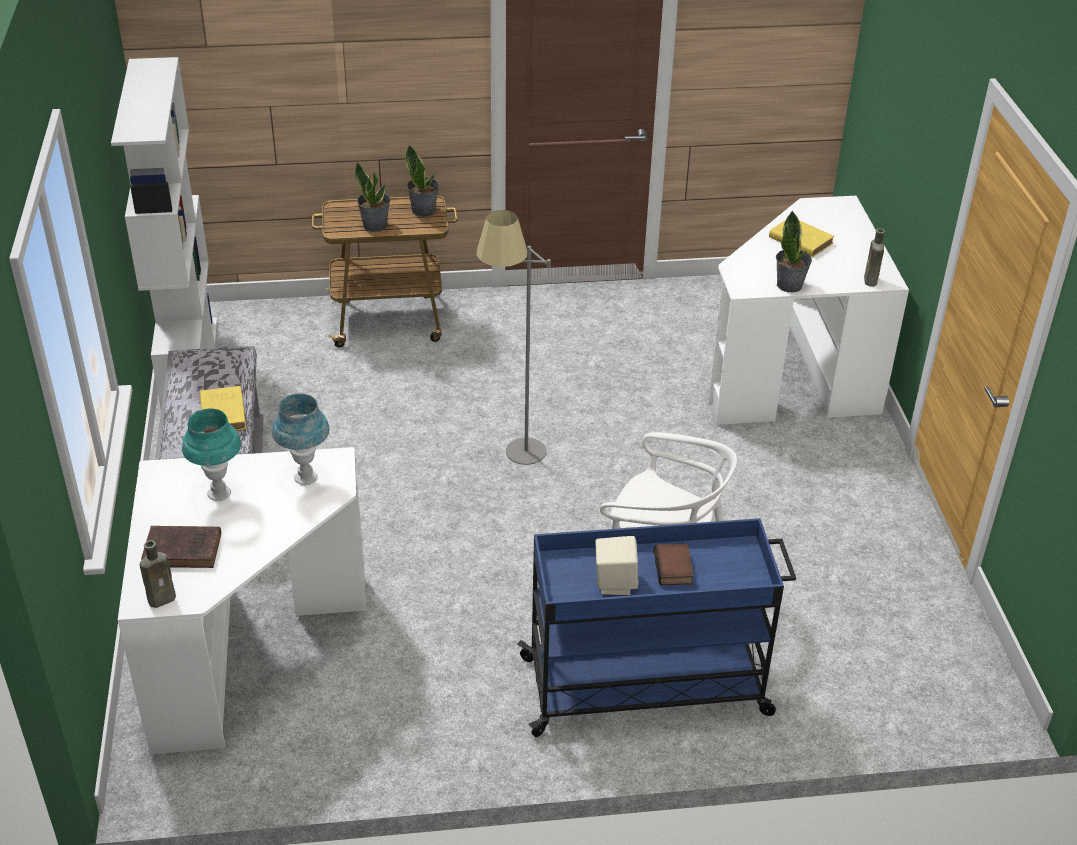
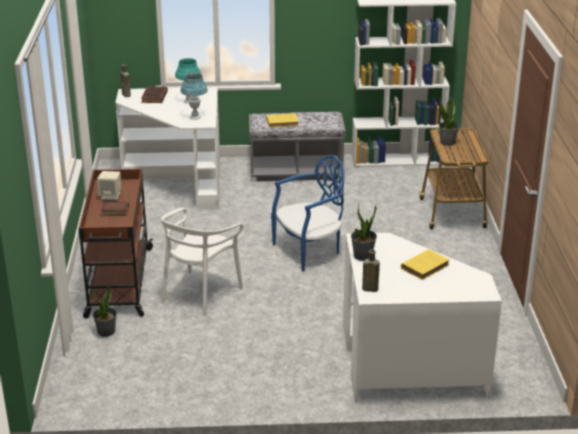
camera: 95 degrees right, 10 degrees down
(424, 210) = (468, 156): potted plant -> potted plant (106, 331)
(514, 460) = (309, 251): grey floor lamp -> blue chair
(648, 686) = (119, 283): blue cart -> brown cart

